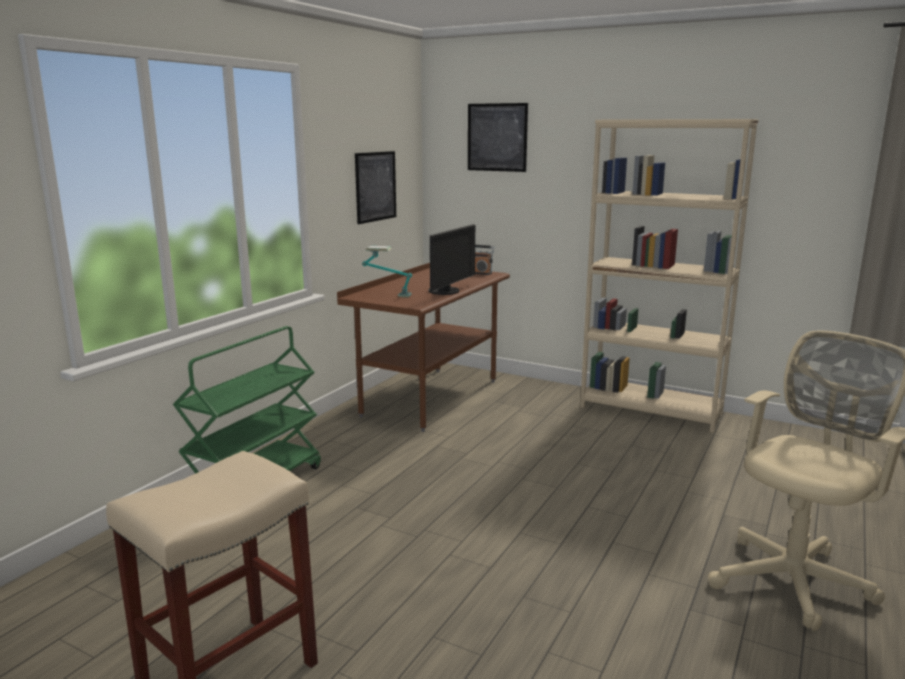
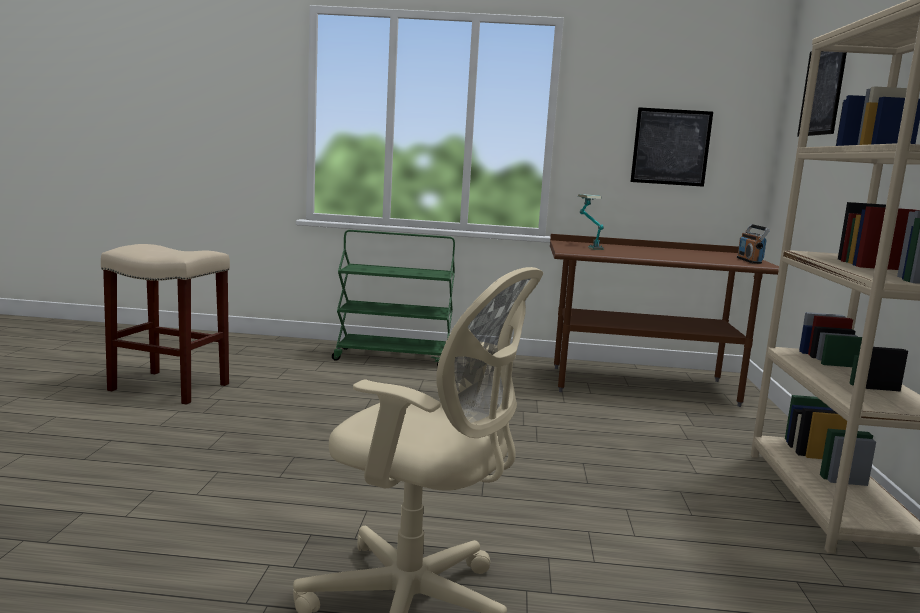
camera: 65 degrees right, 5 degrees down
(447, 291) = (640, 255): monitor -> none

